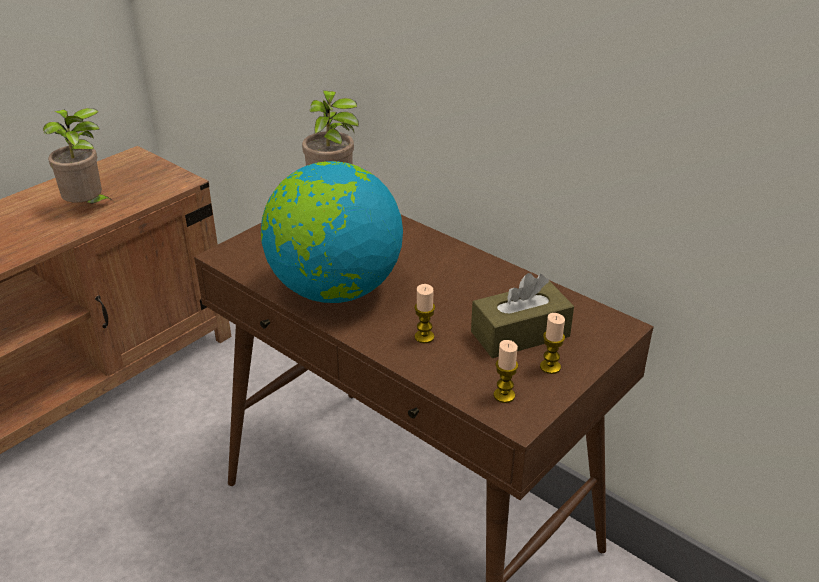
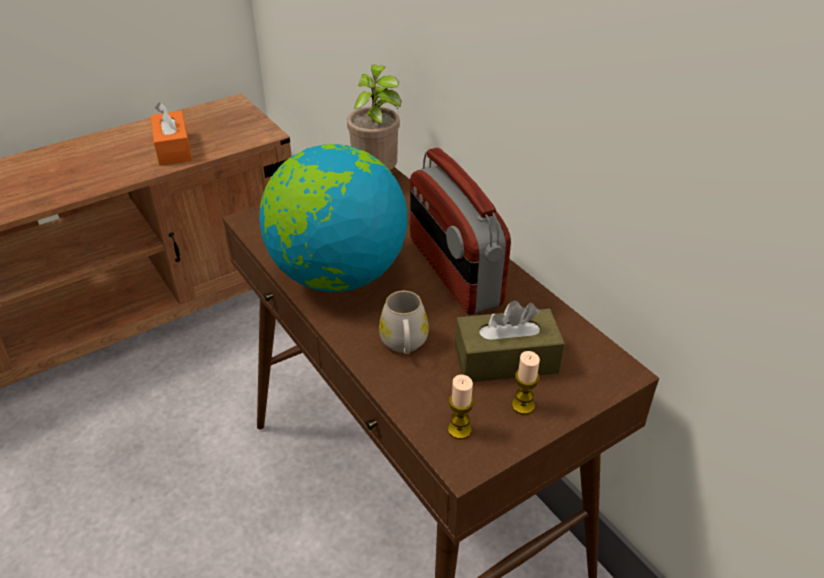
camera: 15 degrees right, 5 degrees up
(88, 207) = (173, 149): potted plant -> orange tissue box
(424, 337) = (404, 344): candle -> white mug
(441, 271) = (453, 272): none -> radio

